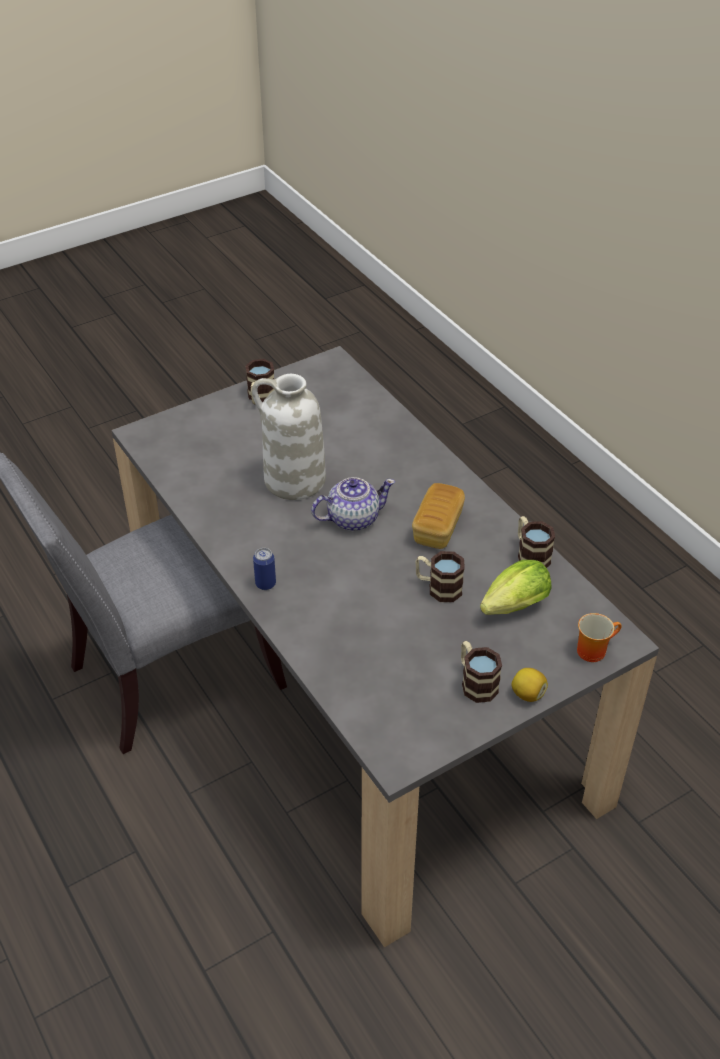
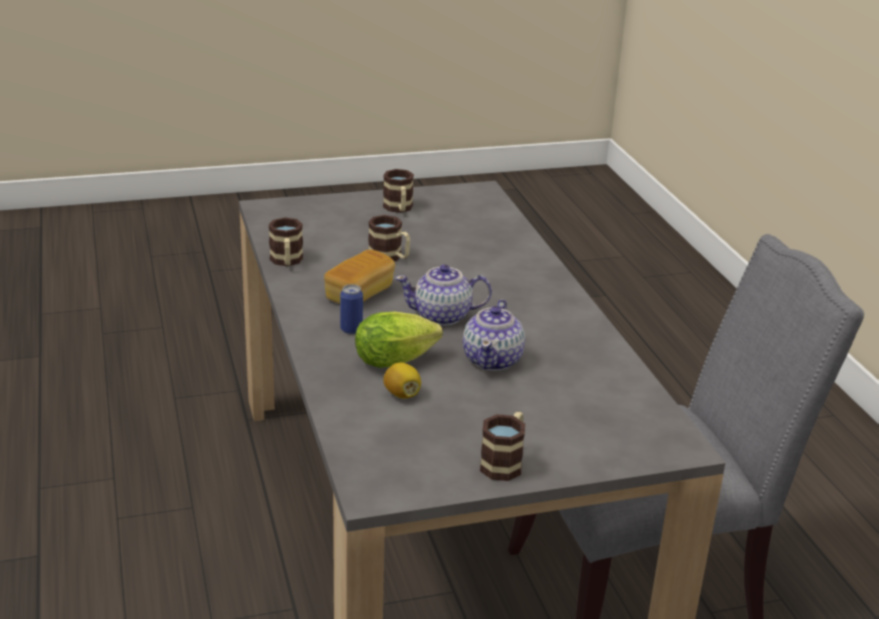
camera: 165 degrees left, 15 degrees down
(265, 584) = (551, 287): can -> can (351, 329)
(293, 480) = (493, 359): white vase -> teapot
(511, 608) = (335, 236): lettuce -> lettuce (399, 360)
(527, 694) = (364, 198): lemon -> lemon (402, 394)
(593, 648) = (291, 207): mug -> none

